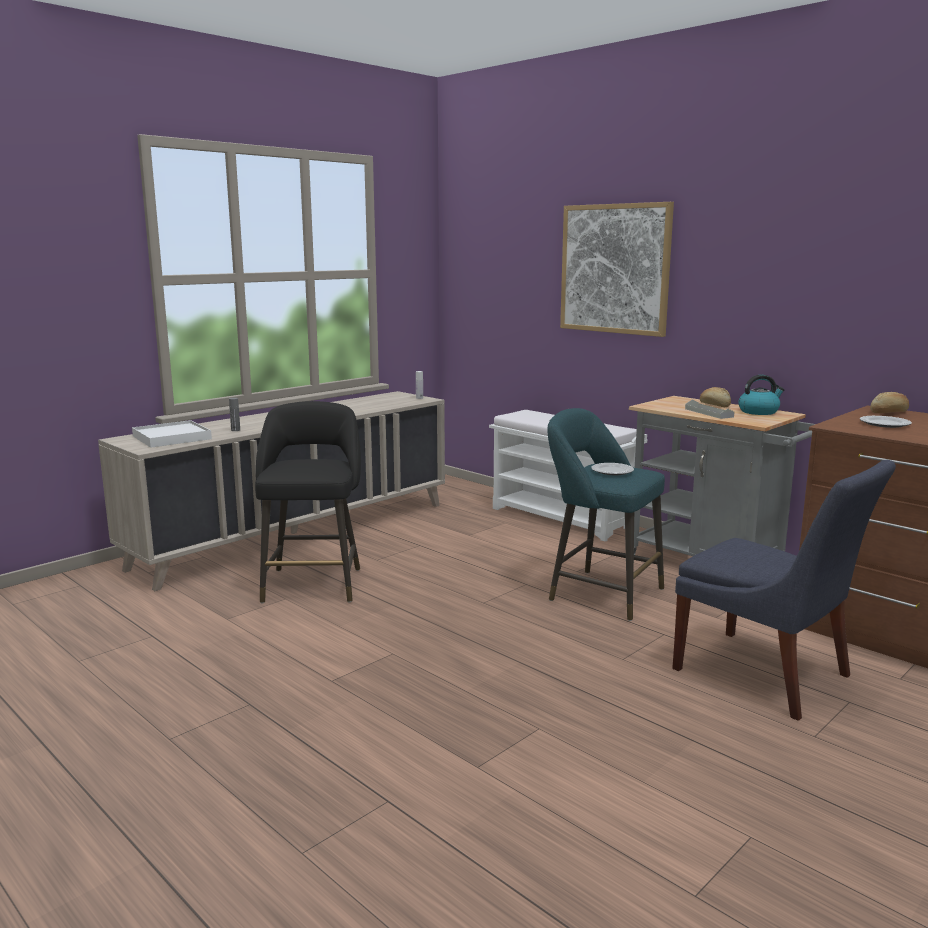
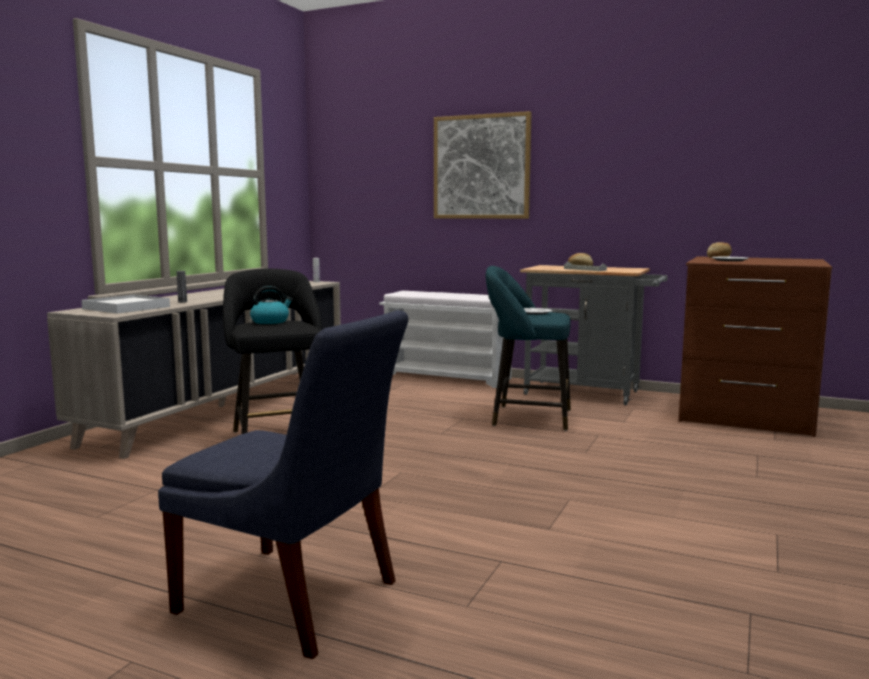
camera: 20 degrees left, 5 degrees down
(759, 412) = (617, 268): kettle -> kettle (270, 321)
(767, 676) = (692, 449): blue chair -> blue chair (294, 600)

